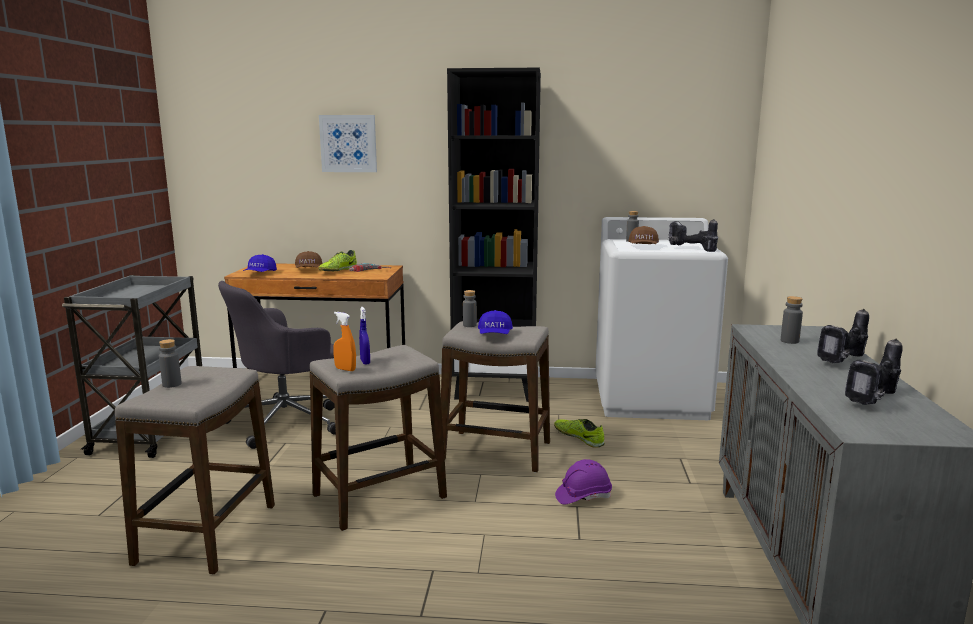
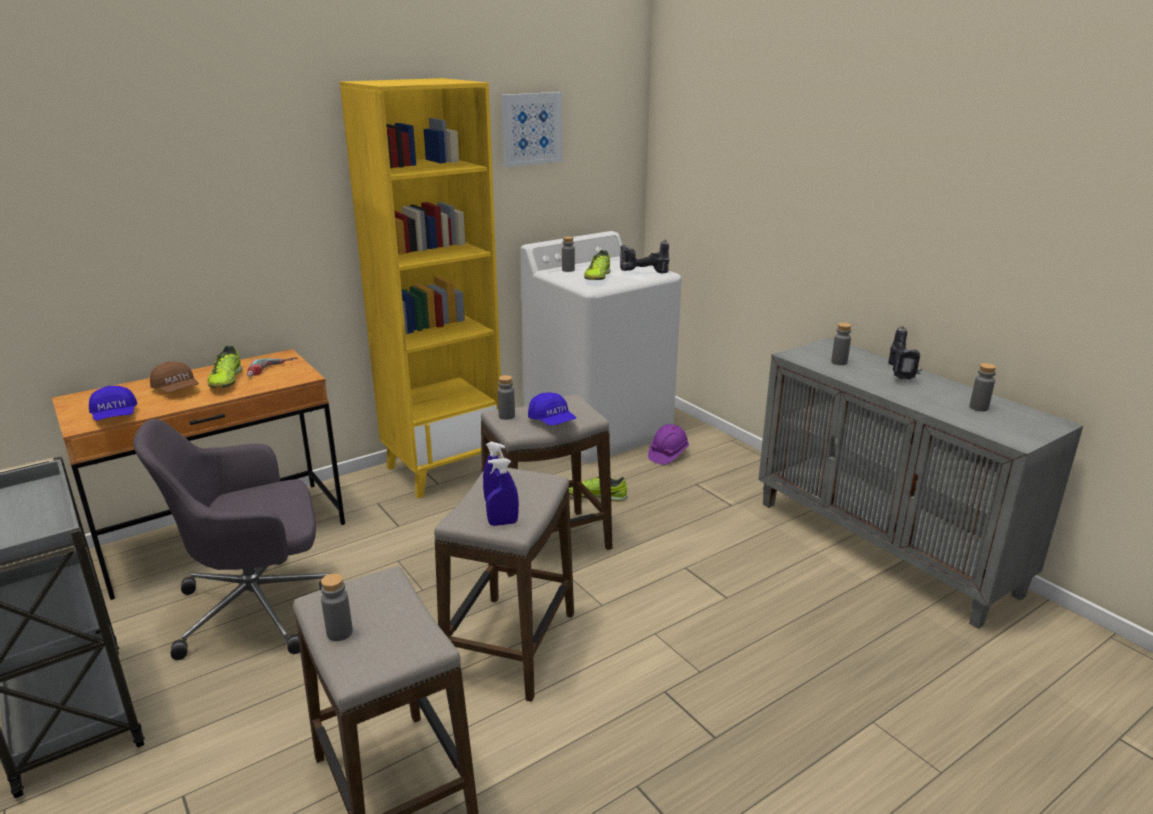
camera: 40 degrees left, 10 degrees up
(287, 421) = (258, 608): grey office chair -> grey office chair turned 60 degrees clockwise
(345, 369) = (503, 523): orange spray bottle -> blue spray bottle
(348, 143) = (187, 190): picture -> picture (531, 129)
(495, 388) = (443, 469): black bookcase -> yellow bookcase
(583, 496) = (677, 555): purple hard hat -> purple hard hat (668, 454)
(643, 247) = (597, 277): brown cap -> shoe
(875, 401) = (978, 408): power drill -> grey bottle

